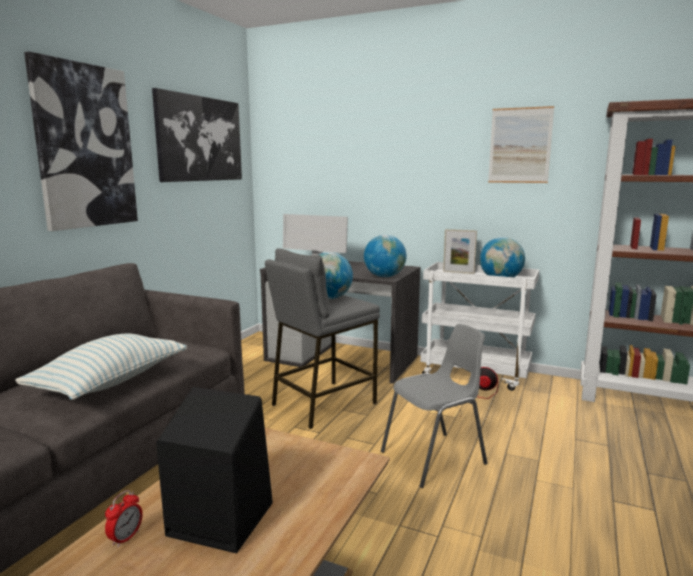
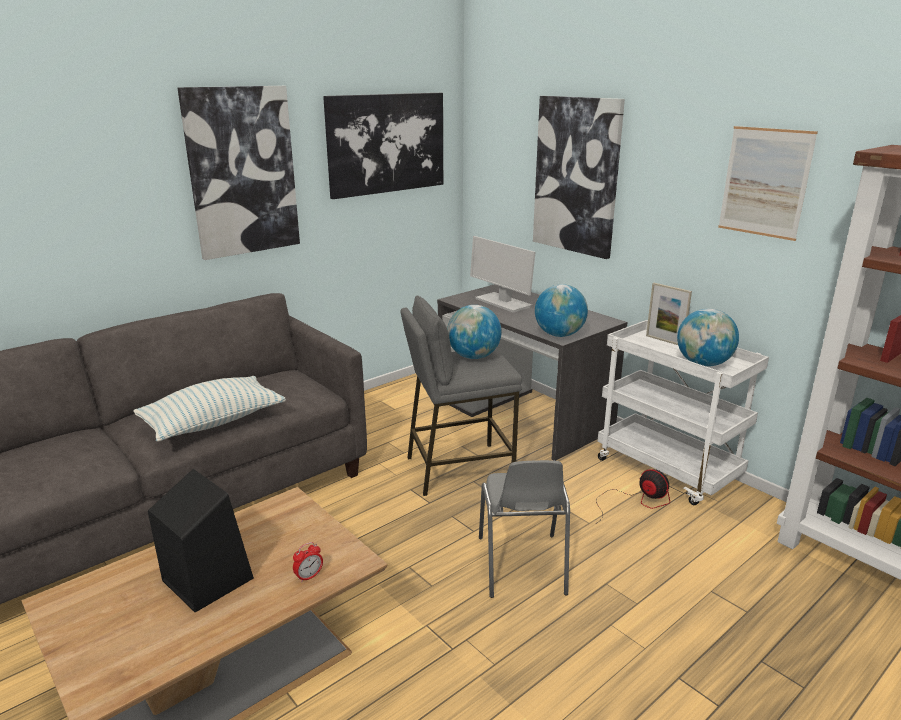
camera: 25 degrees right, 10 degrees up
(126, 538) = (138, 573): alarm clock -> alarm clock (309, 576)
(364, 160) = (576, 176): none -> picture
(435, 458) = (521, 566): grey chair -> grey chair turned 90 degrees clockwise

